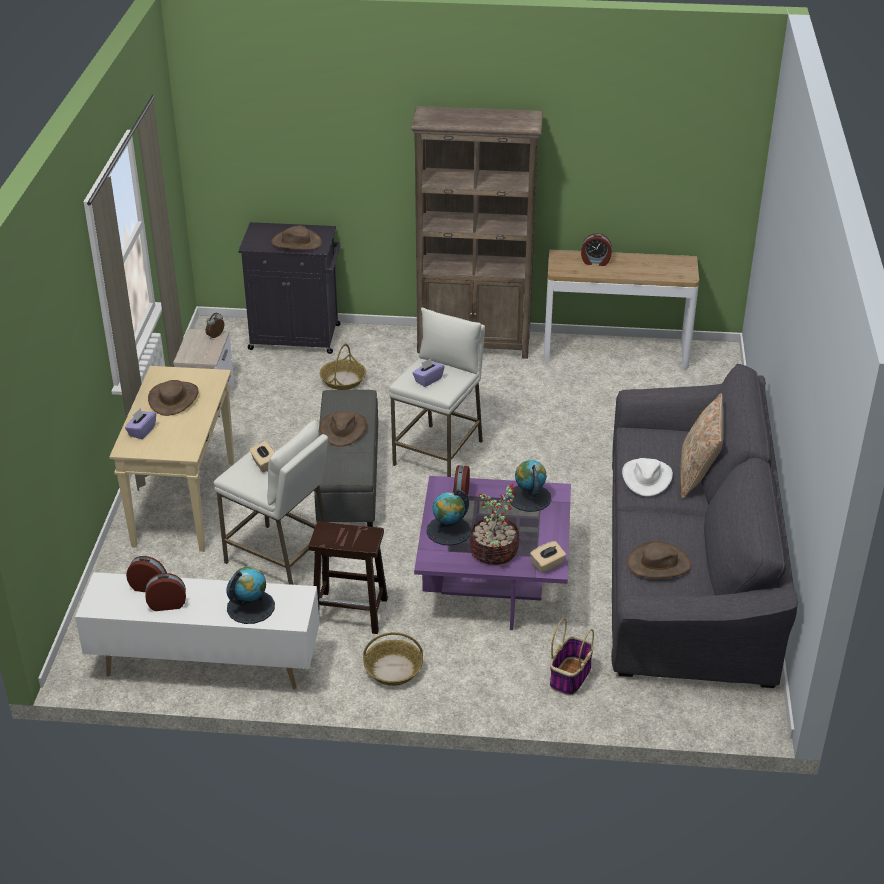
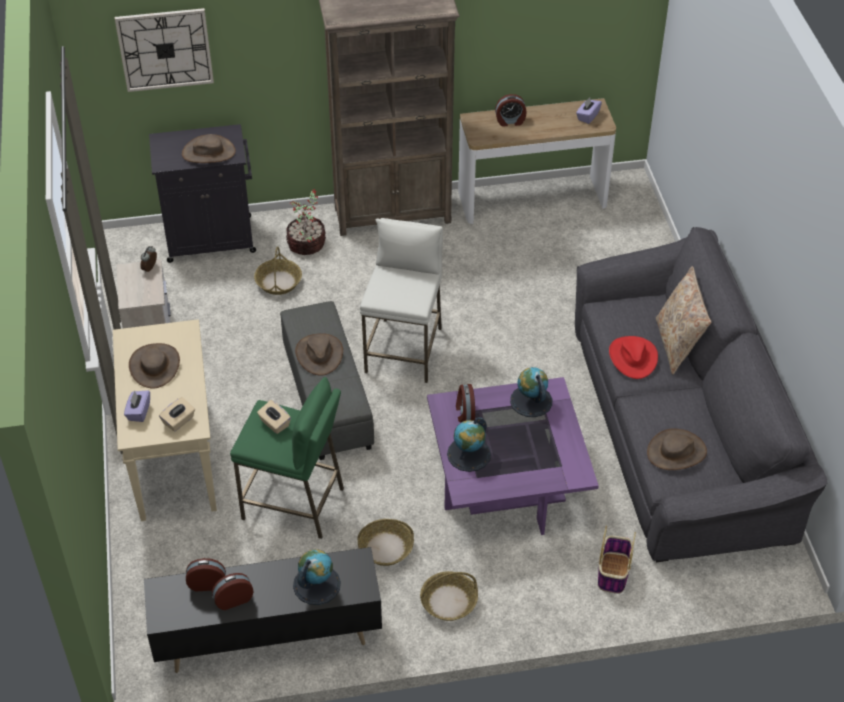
camera: 15 degrees left, 10 degrees up
(205, 665) = (267, 638): white tv stand -> black tv stand
(270, 138) = (165, 49): none -> wall clock
(279, 559) = (294, 503): white stool -> green stool
(351, 612) = (386, 548): brown stool -> basket
(428, 380) = (397, 291): purple tissue box -> purple tissue box (587, 116)
(494, 552) = (520, 470): potted plant -> potted plant (306, 245)
(547, 565) = (574, 473): beige tissue box -> beige tissue box (179, 421)
(646, 477) = (632, 357): white hat -> red hat

